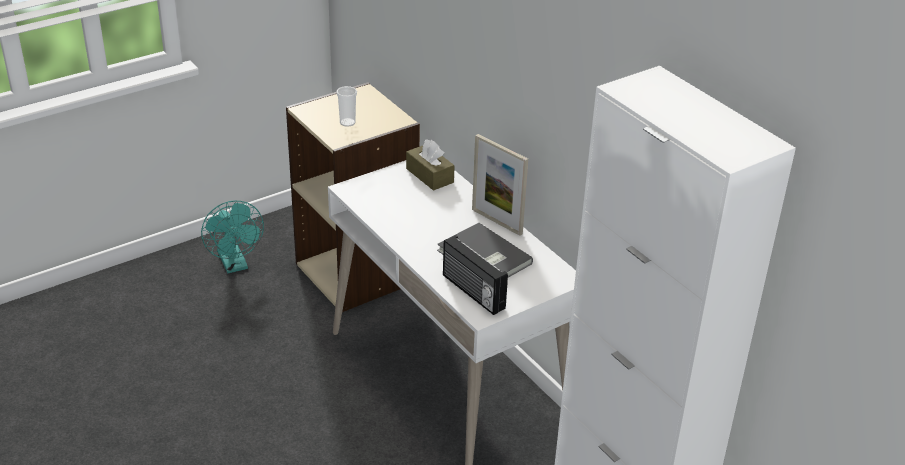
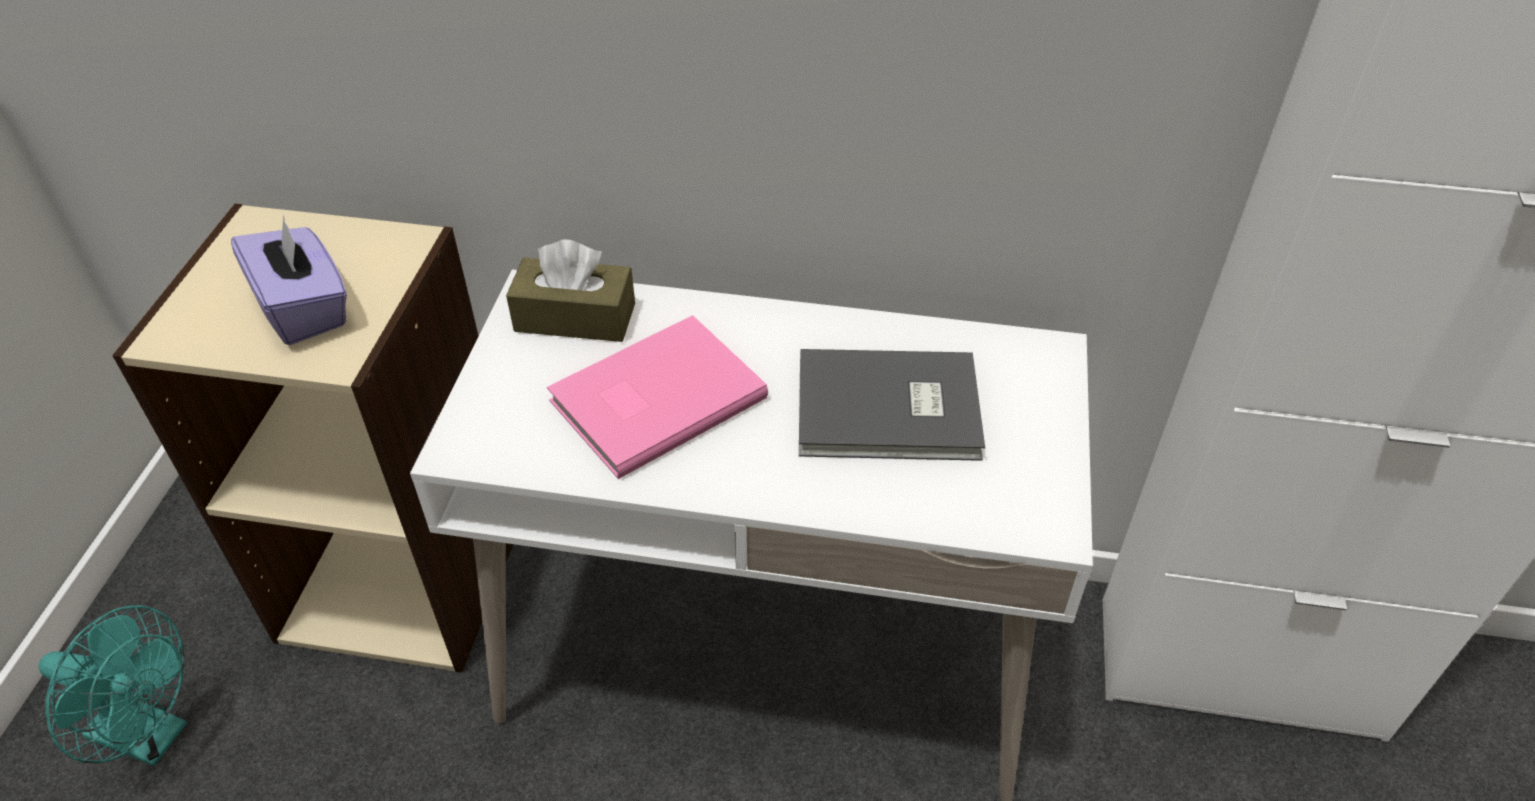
camera: 45 degrees left, 10 degrees up
(347, 122) = (304, 308): cup -> purple tissue box
(419, 210) = (653, 398): none -> pink book
(472, 292) = (973, 494): radio -> none
(496, 221) = (806, 327): picture frame -> none

